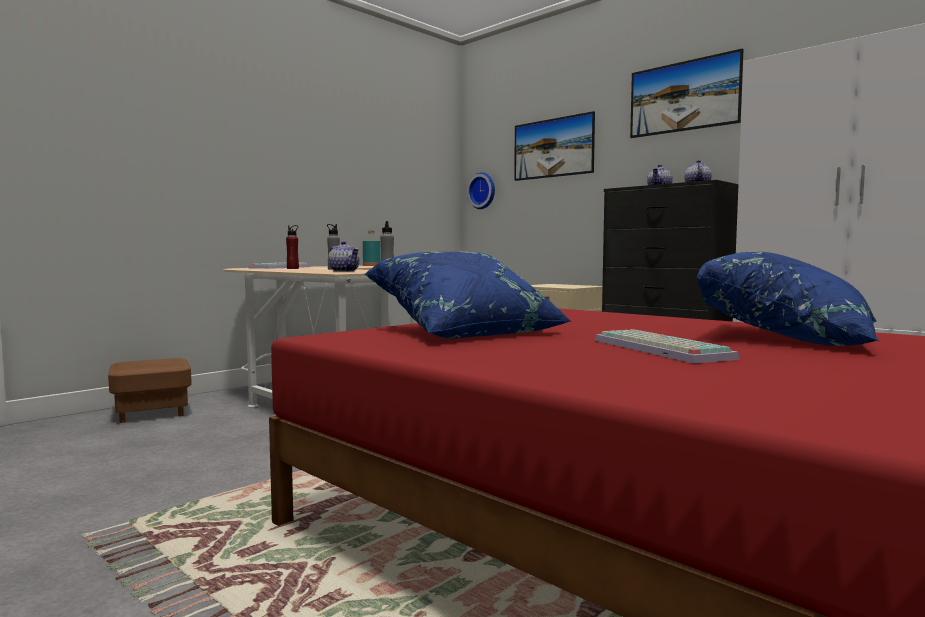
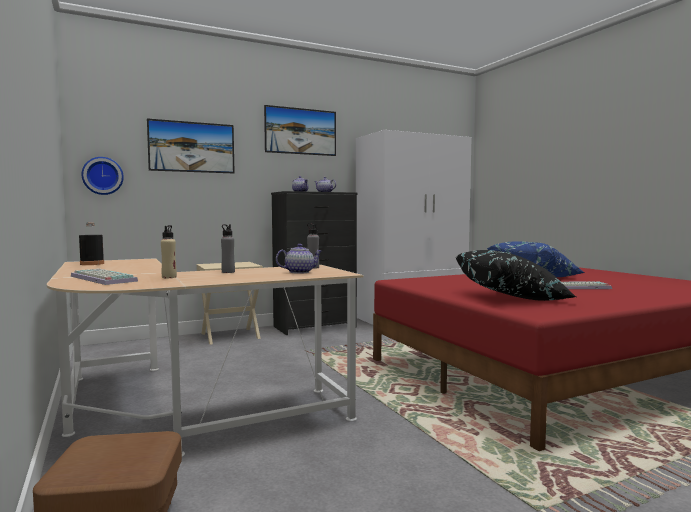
camera: 70 degrees left, 0 degrees up
(292, 268) = (169, 277): red bottle -> beige bottle
(371, 265) = (92, 264): turquoise bottle -> black bottle
(466, 331) = (511, 297): blue pillow -> black pillow

